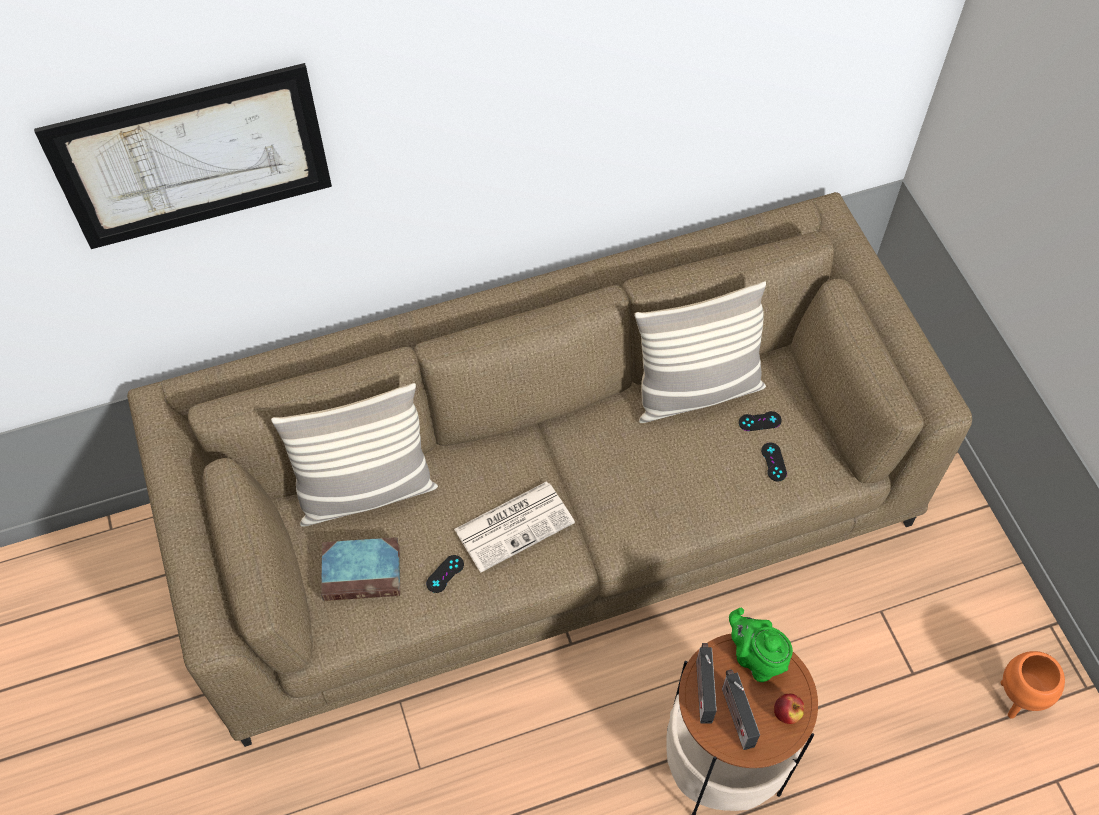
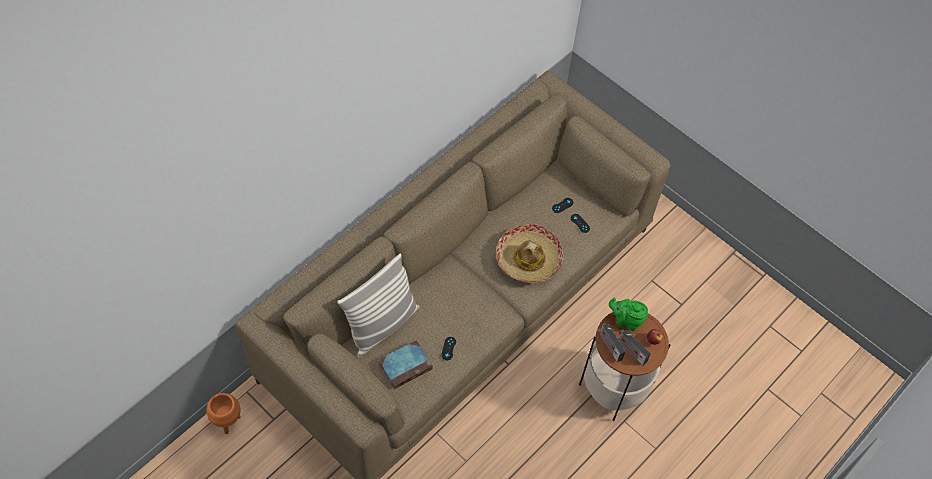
camera: 30 degrees left, 0 degrees up
(193, 158) = (272, 177): picture -> none
(515, 525) = (470, 308): newspaper -> none
(655, 485) = (528, 259): none -> hat
(696, 392) = (523, 203): pillow -> none
(1016, 698) = (734, 295): orange planter -> orange planter (228, 422)

